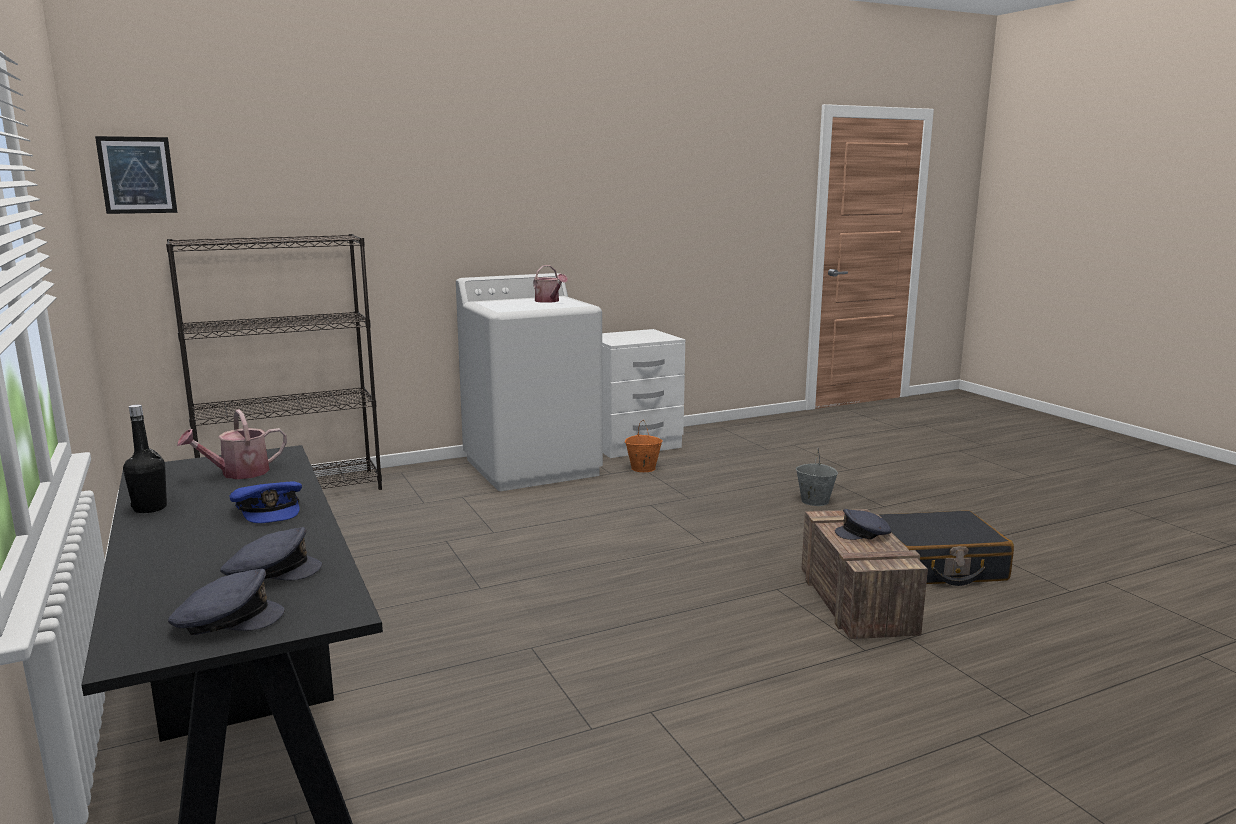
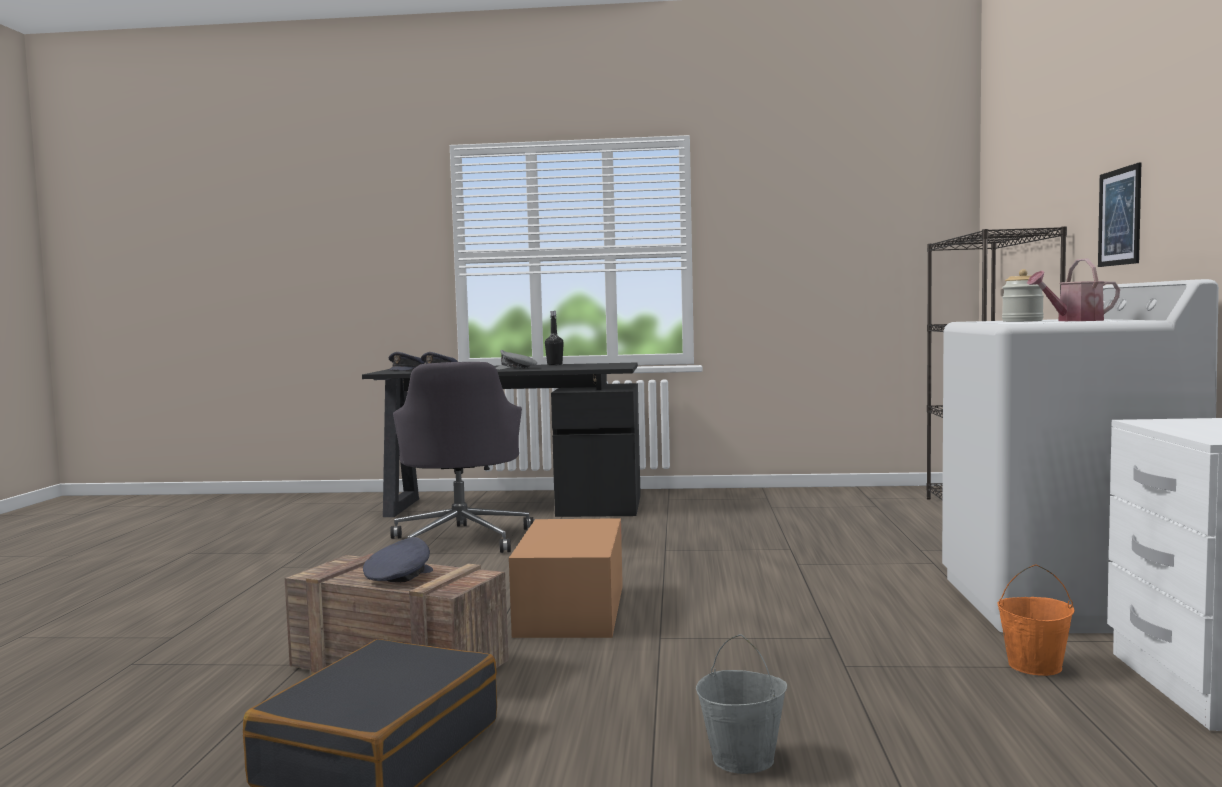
camera: 120 degrees right, 10 degrees down
(137, 175) = (994, 184): picture -> picture (1119, 217)
(238, 473) = (589, 366): watering can -> none
(269, 510) = (517, 368): blue cap -> grey cap
(503, 726) = (462, 539): none -> grey office chair
(535, 305) = (1022, 321): none -> jar
(687, 581) = (571, 609): none -> cardboard box

